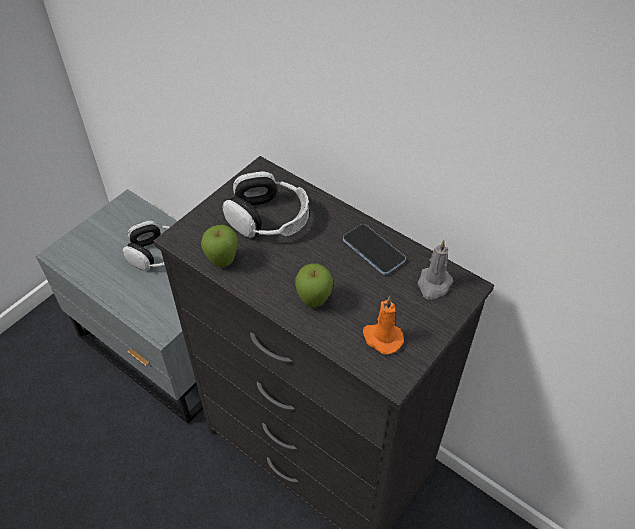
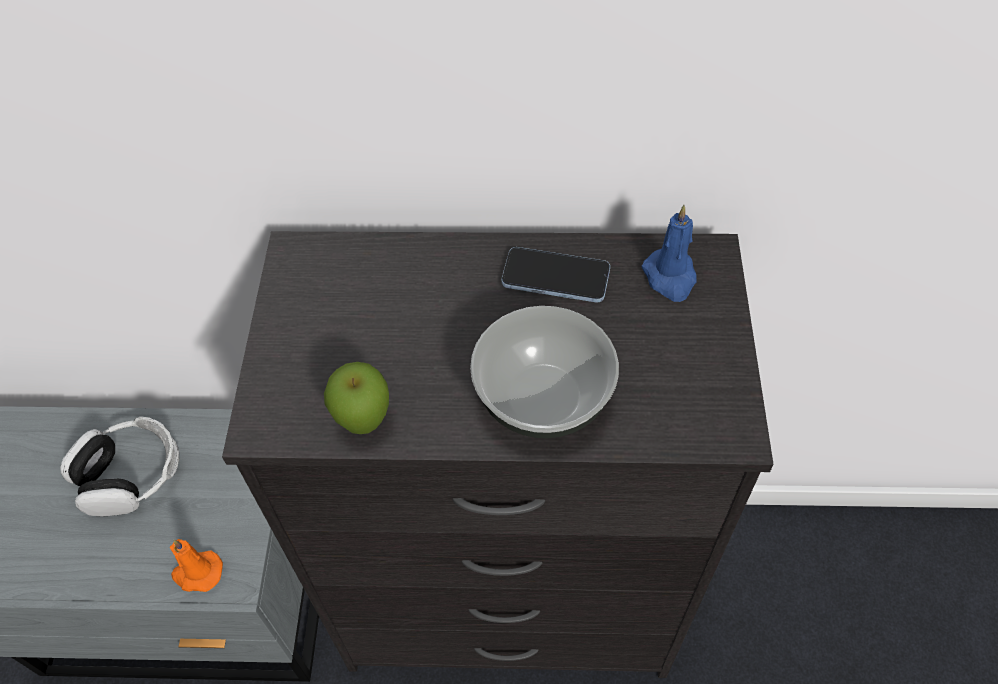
camera: 35 degrees left, 5 degrees up
(268, 218) = (370, 317): headphones -> none
(314, 302) = (545, 398): apple -> bowl
(381, 338) = (674, 389): orange candle -> orange candle (197, 573)
(433, 284) = (670, 277): grey candle -> blue candle

